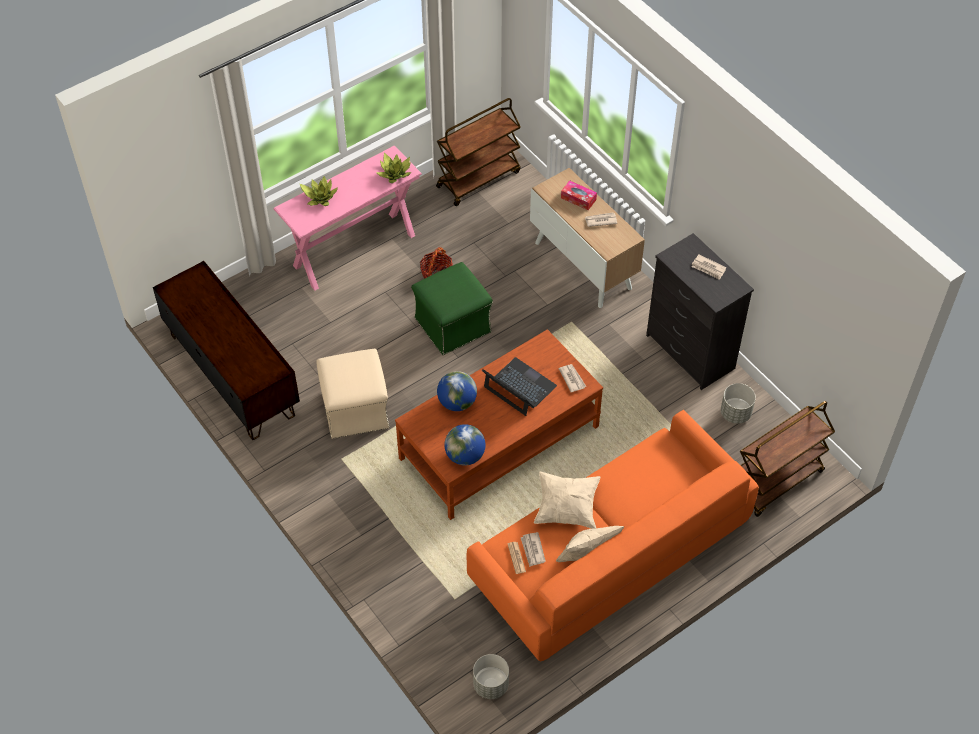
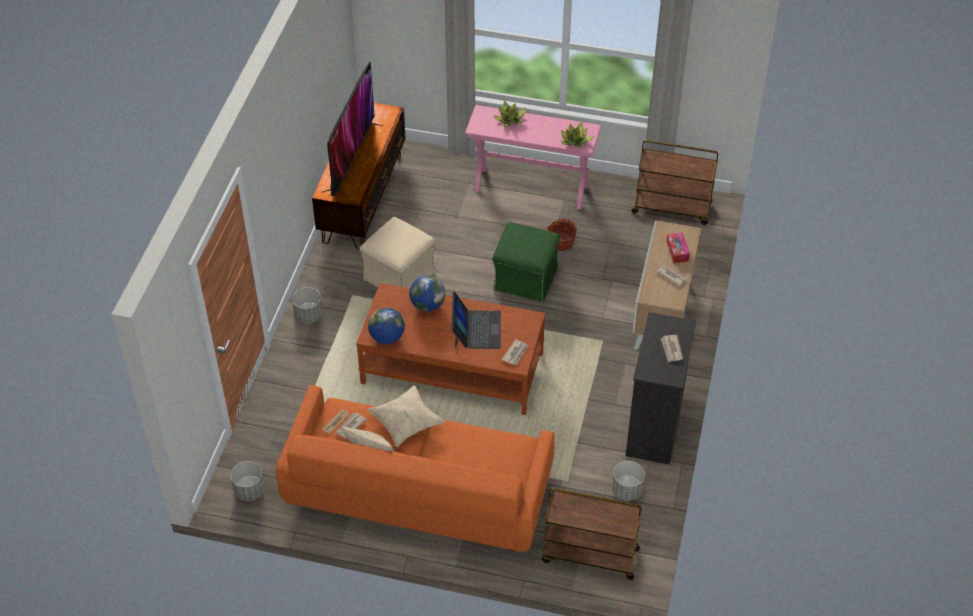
camera: 50 degrees right, 5 degrees down
(225, 339) = (352, 158): none -> television
(330, 508) = (308, 315): none -> grey planter

